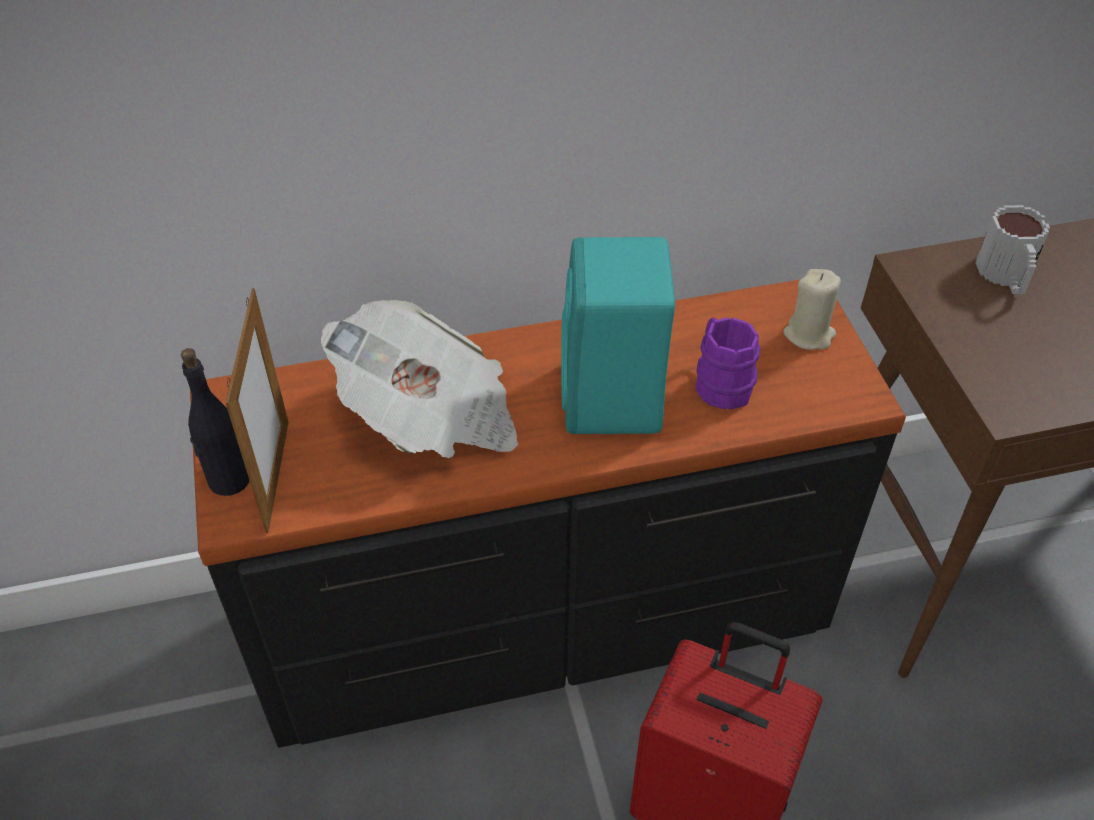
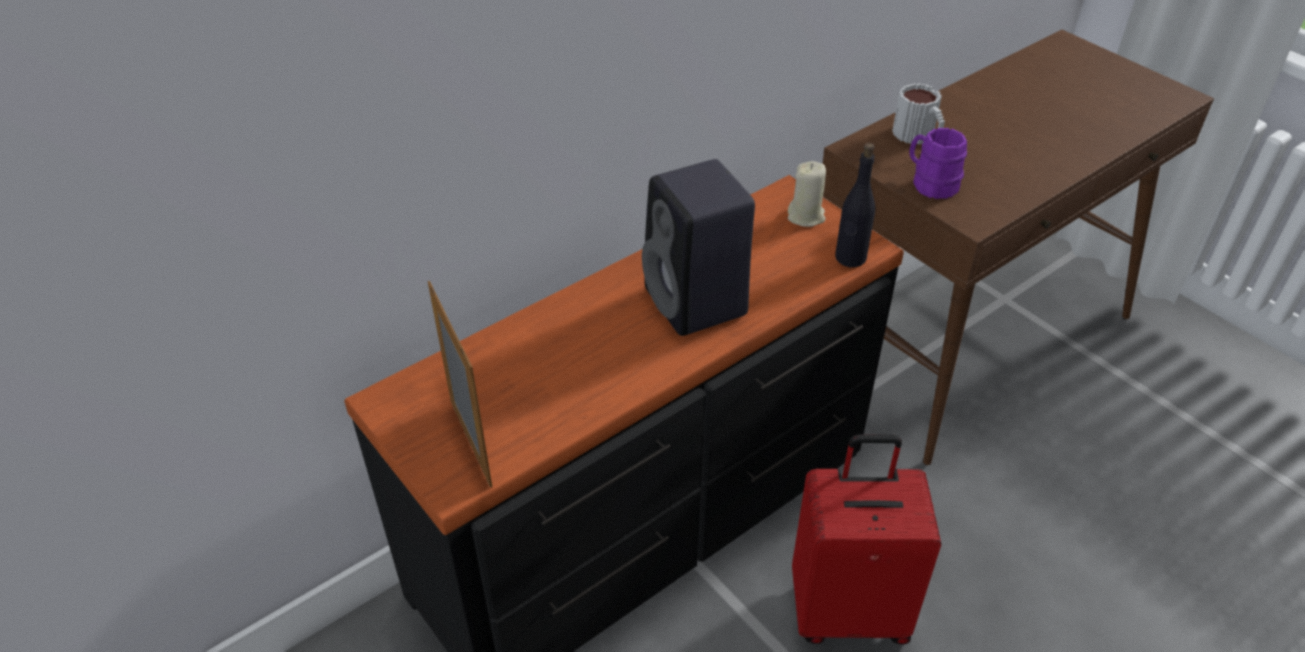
camera: 25 degrees left, 5 degrees down
(228, 480) = (431, 460): black bottle -> black bottle (850, 258)
(431, 416) = (567, 359): newspaper -> none
(613, 401) = (698, 304): turquoise speaker -> black speaker
(720, 382) = (766, 267): purple mug -> purple mug (930, 183)

